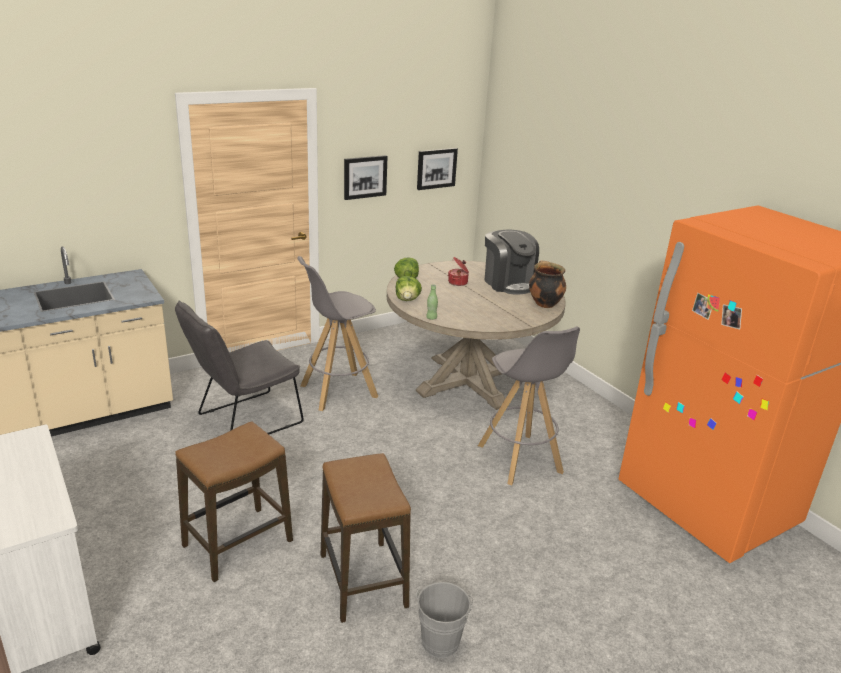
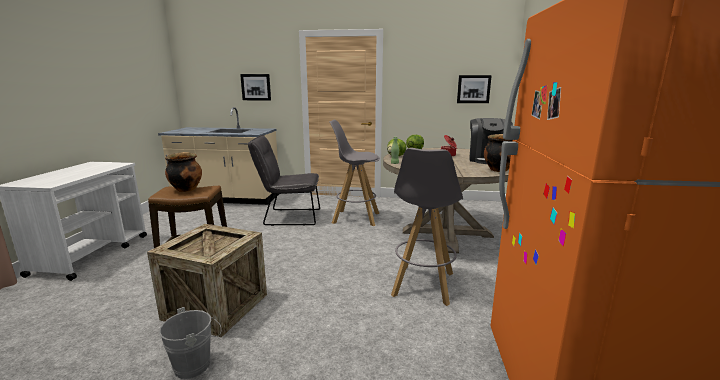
camera: 40 degrees right, 10 degrees down
(222, 445) = (186, 189): none -> cooking pot
(362, 580) = (216, 306): stool -> crate
(365, 177) = (416, 90): picture -> picture (256, 87)

